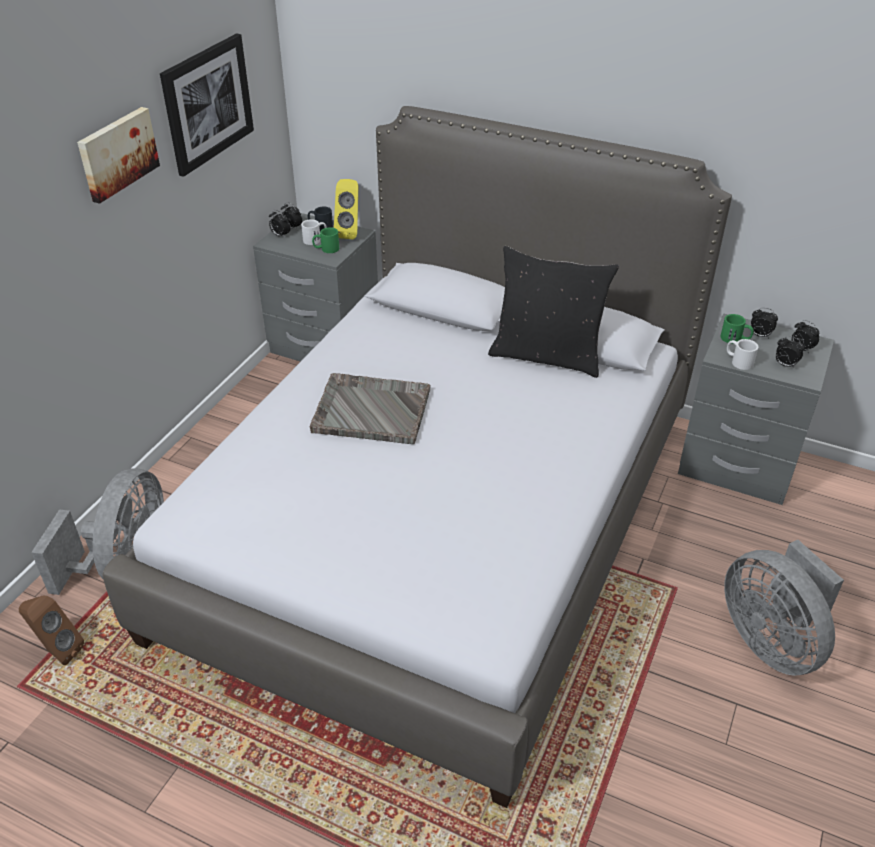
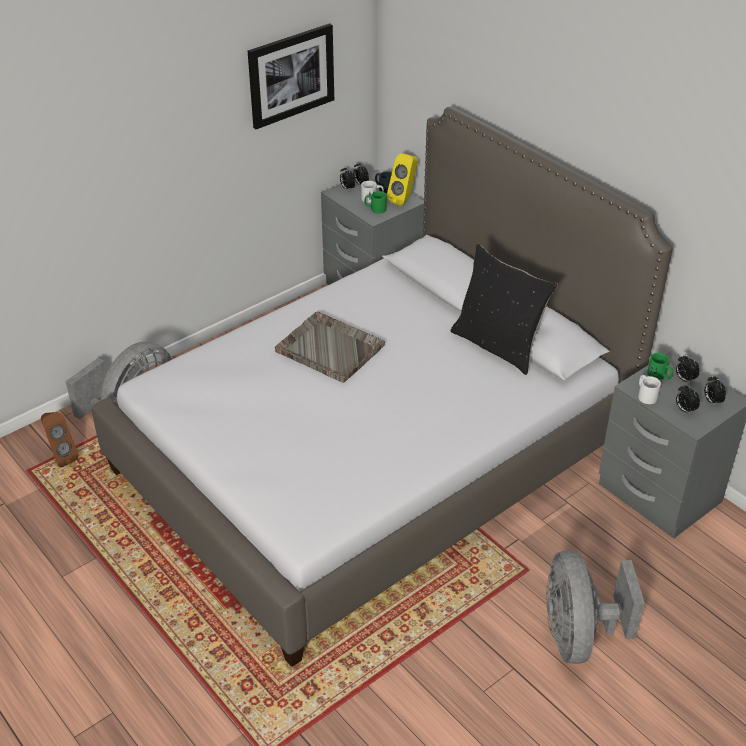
camera: 25 degrees right, 0 degrees up
(117, 153) = (198, 106): picture -> none

